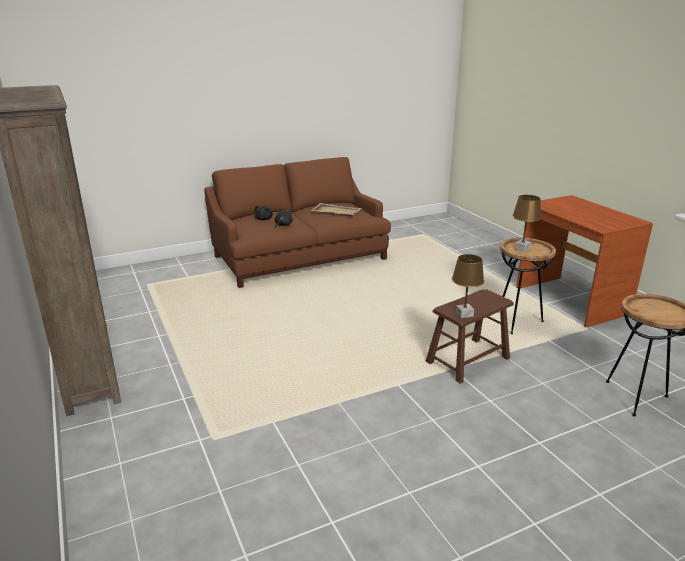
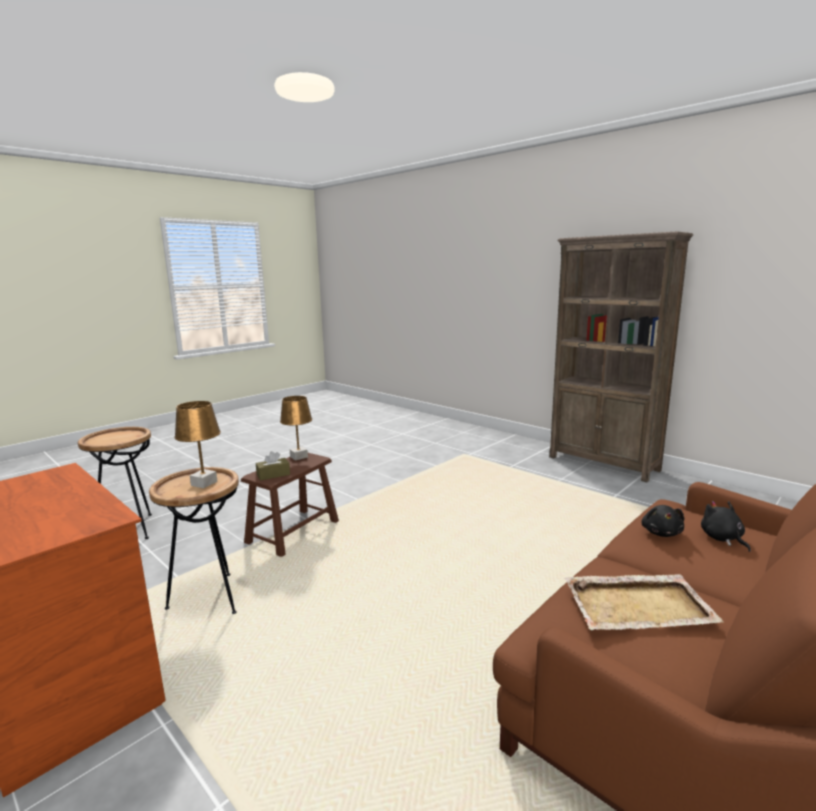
camera: 160 degrees right, 10 degrees down
(485, 297) = (273, 475): none -> brown tissue box

